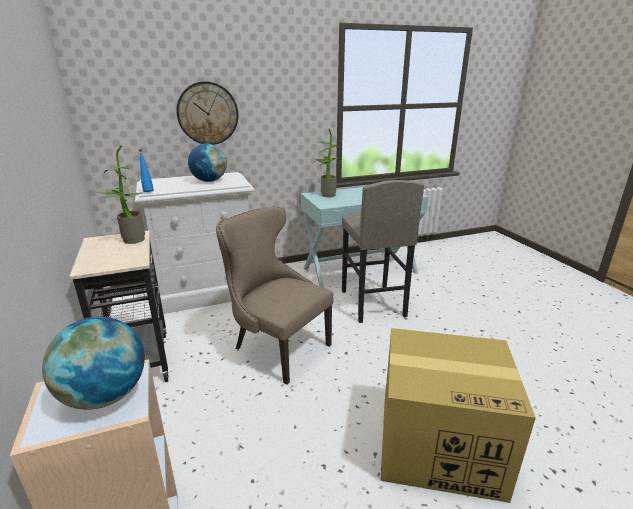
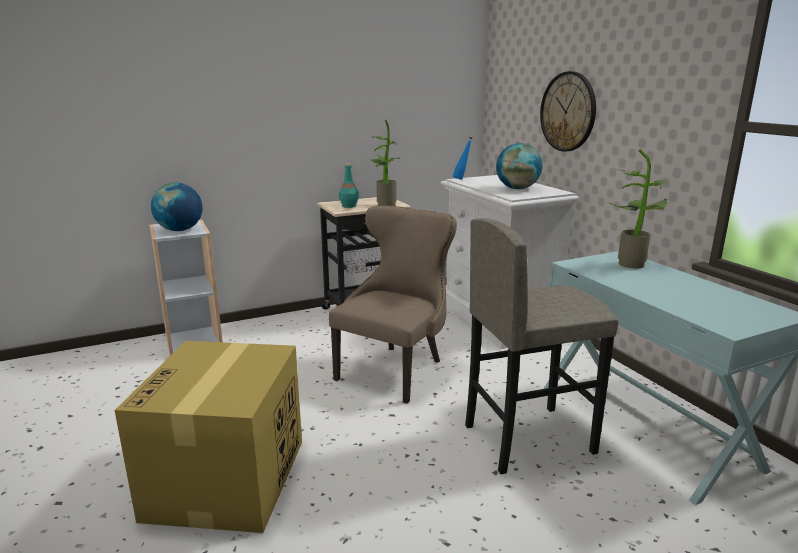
camera: 85 degrees right, 5 degrees down
(117, 257) = (349, 206): none -> turquoise bottle

